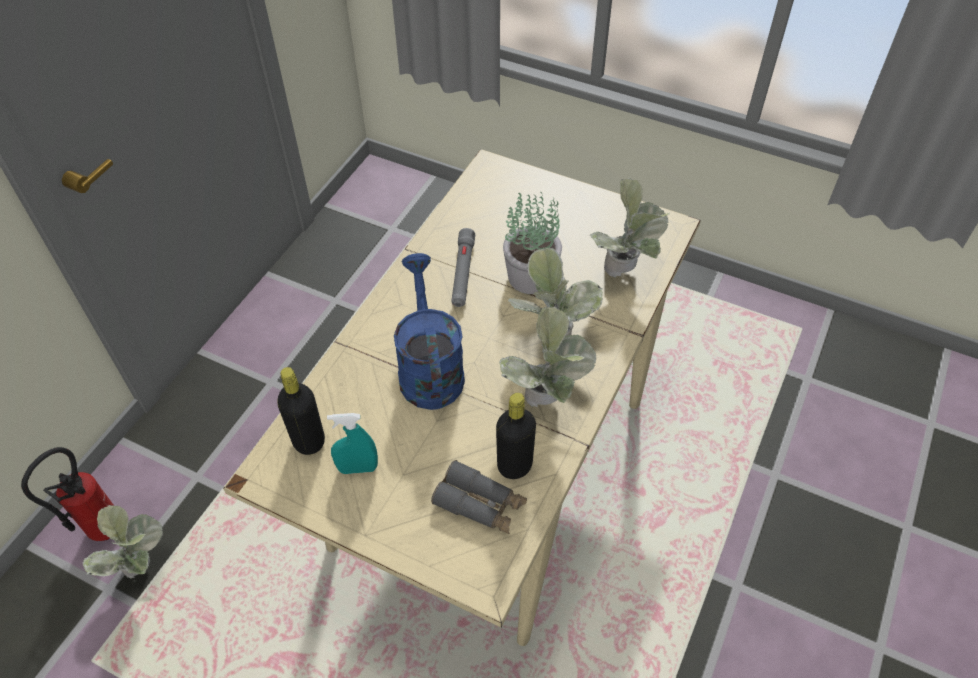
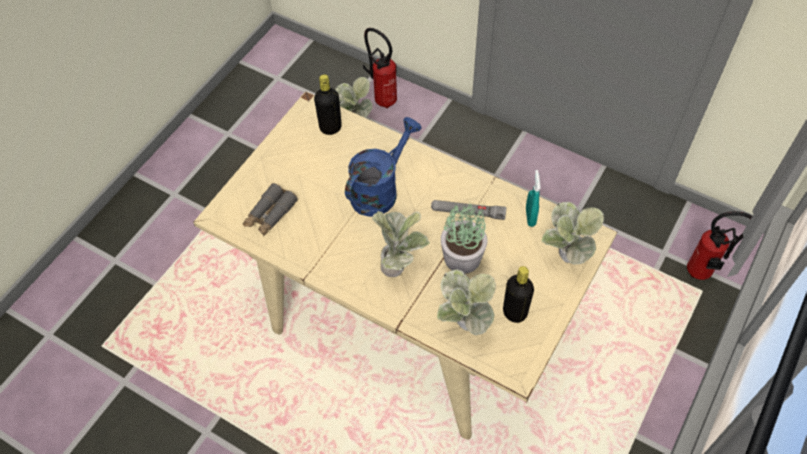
camera: 95 degrees right, 5 degrees up
(358, 468) = (307, 152): turquoise spray bottle -> turquoise spray bottle (530, 217)
(418, 201) = (703, 273): none -> fire extinguisher
(429, 368) = (379, 190): blue watering can -> blue watering can turned 45 degrees counterclockwise
(514, 465) = (294, 235): black bottle -> black bottle (514, 312)
(547, 403) = (341, 258): potted plant -> potted plant (564, 259)

